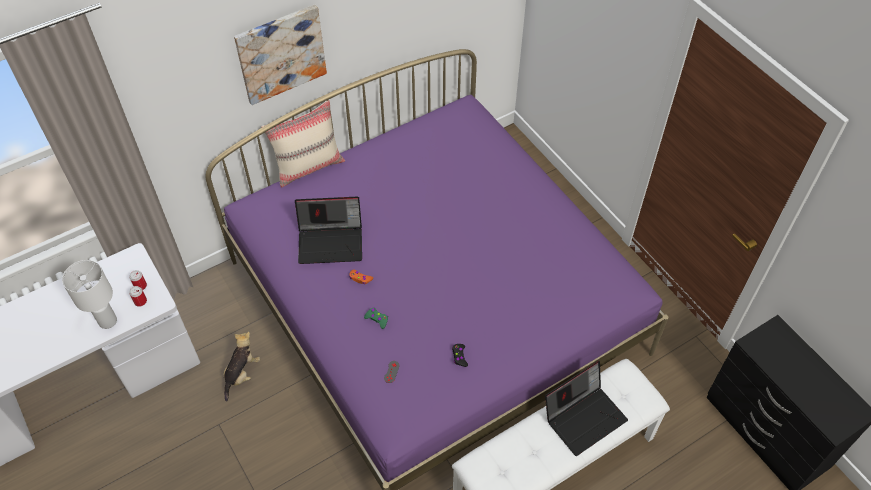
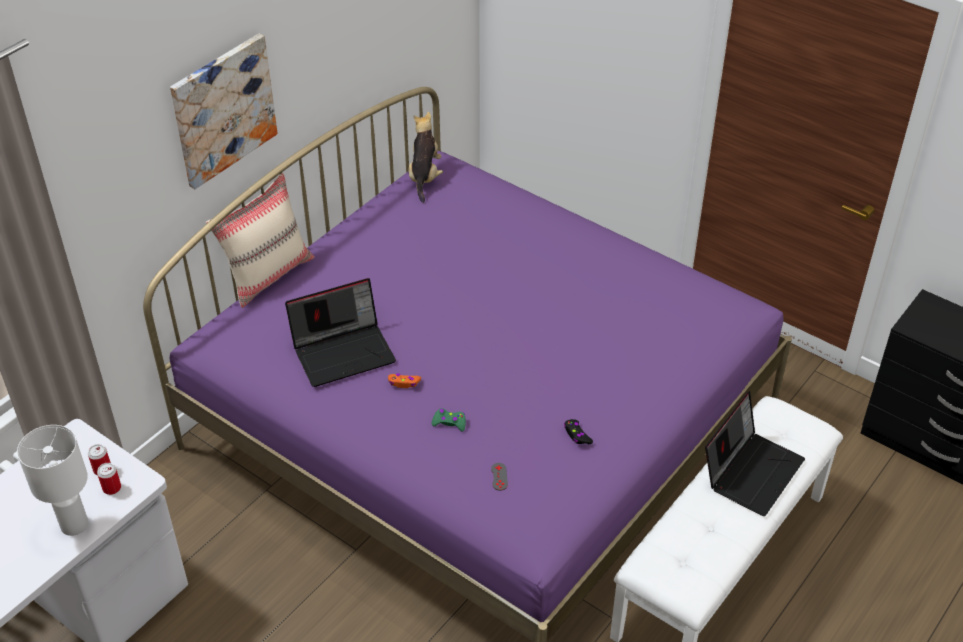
camera: 20 degrees left, 10 degrees down
(242, 373) = (254, 580): plush toy -> plush toy (424, 177)

